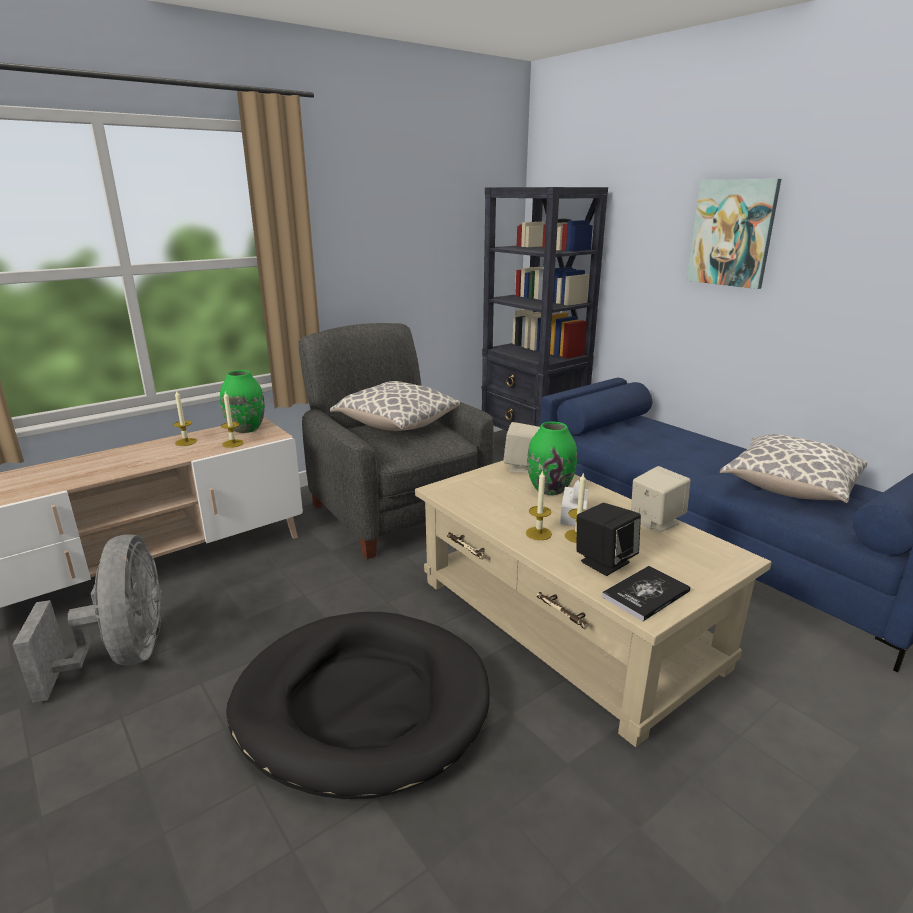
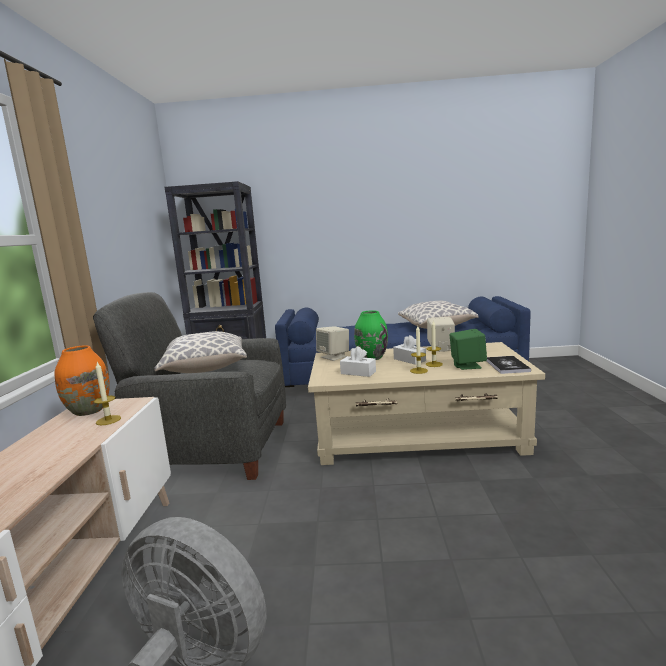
camera: 50 degrees left, 10 degrees down
(185, 442) = (46, 441): candle -> none
(245, 429) = (88, 411): green vase -> orange vase
(361, 704) = (423, 534): black dog bed -> none
(486, 499) = (358, 372): none -> white tissue box
(604, 562) = (467, 365): black speaker -> green speaker
(732, 233) = (343, 206): picture -> none

